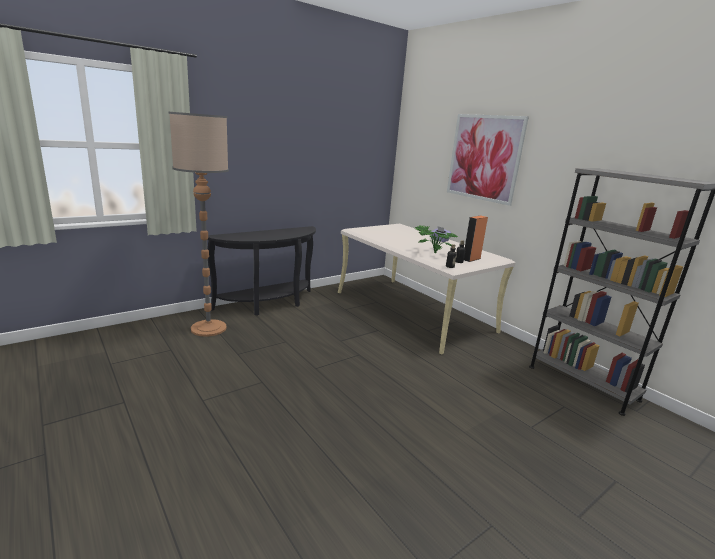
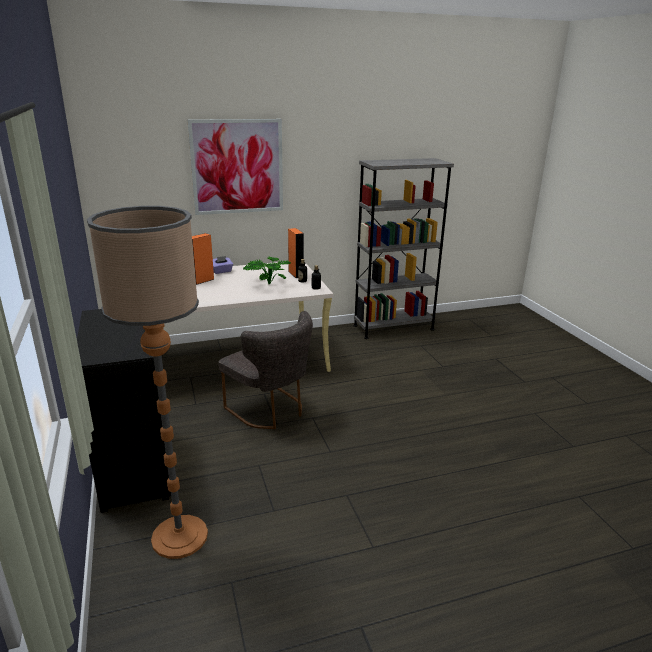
camera: 70 degrees left, 5 degrees up
(269, 304) = (134, 466): black console table -> black cabinet
(356, 336) = (270, 410): none -> grey chair
(413, 237) = (202, 281): none -> orange speaker

